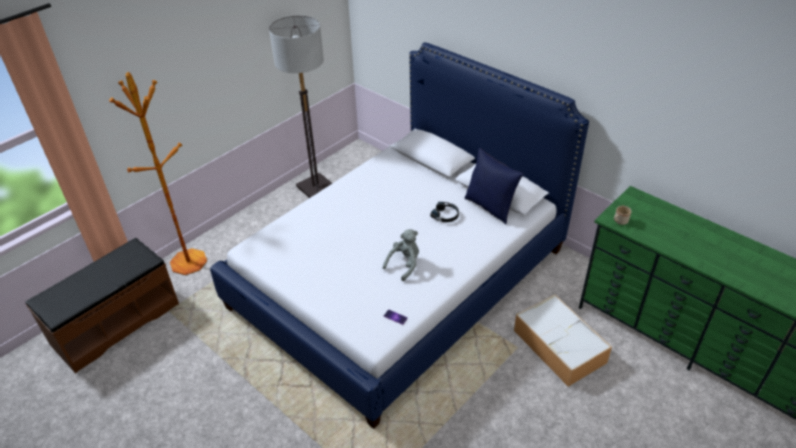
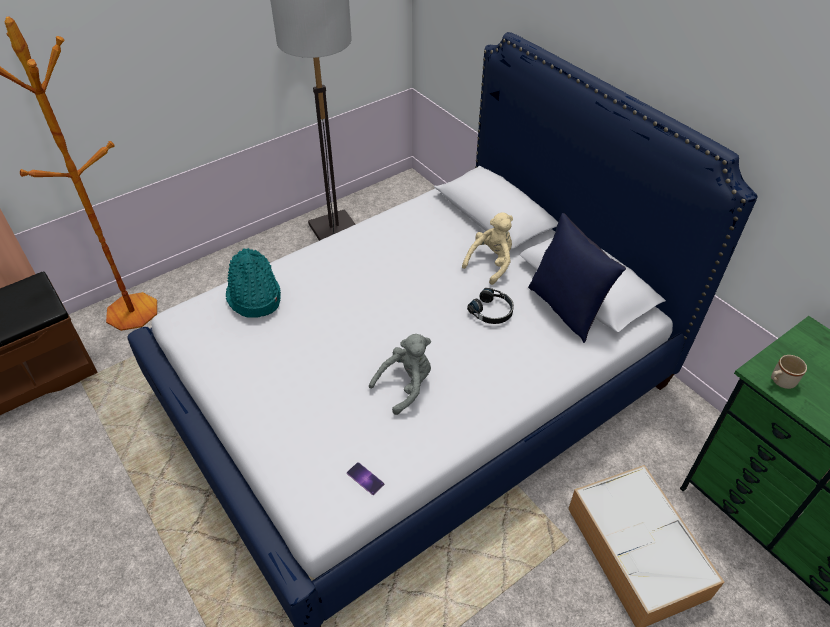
camera: 10 degrees right, 5 degrees up
(292, 230) = (254, 298): none -> turquoise hat
(437, 187) = (491, 263): none -> beige plush toy

